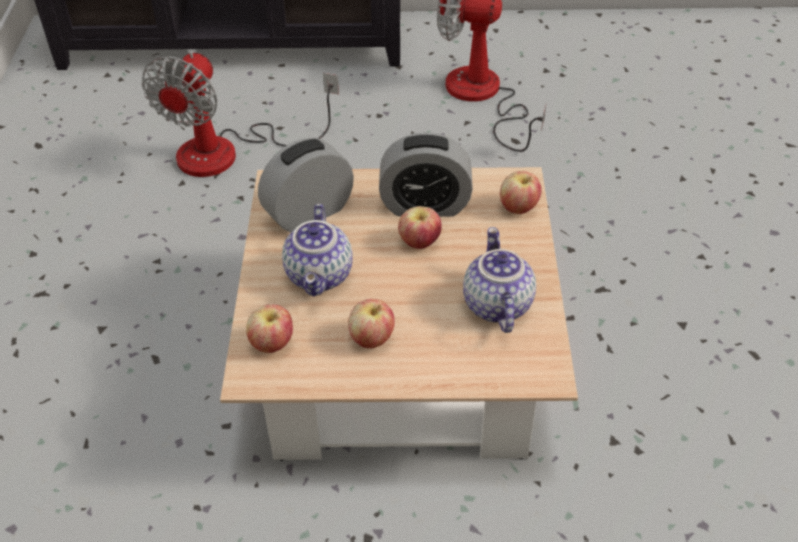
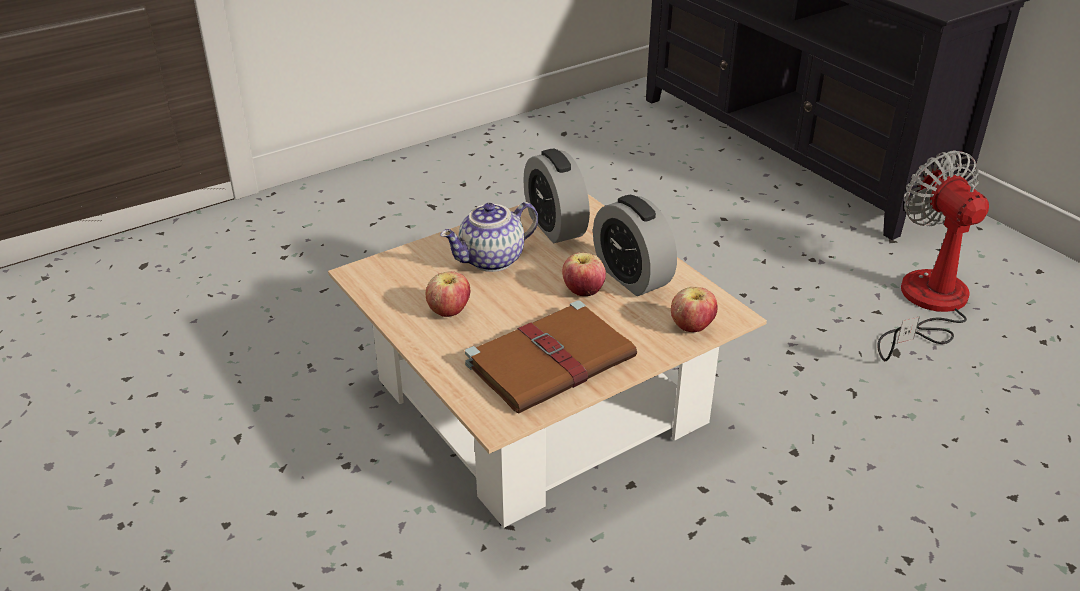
camera: 55 degrees right, 10 degrees down
(229, 152) = (663, 210): fan -> none
(272, 344) = (400, 269): apple -> none
(309, 212) = (555, 226): alarm clock -> alarm clock turned 135 degrees counterclockwise
(495, 305) = (553, 360): teapot -> brown book

